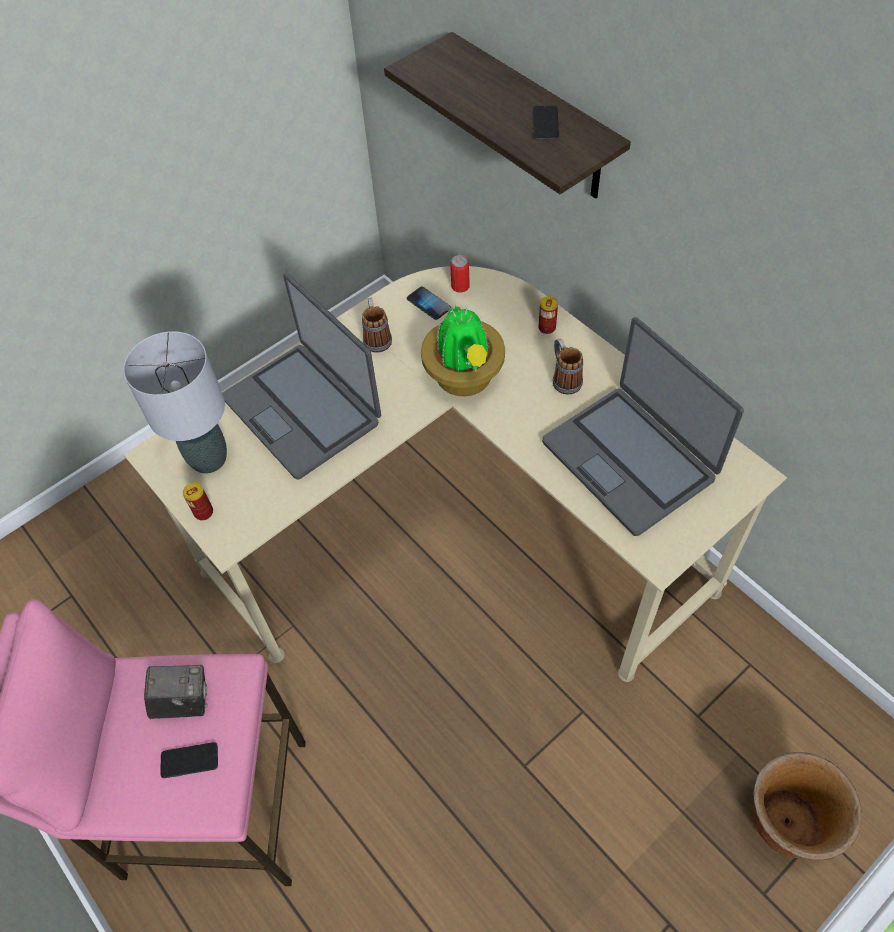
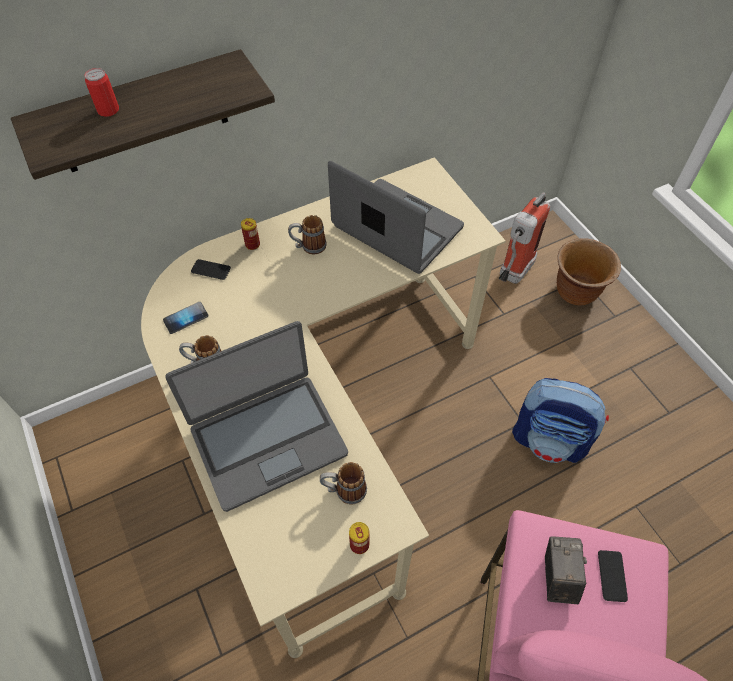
camera: 80 degrees left, 0 degrees up
(209, 458) = (296, 533): grey table lamp -> none
(258, 486) = (344, 490): none -> mug
(460, 286) = (177, 291): can -> can (108, 110)
(464, 378) = (282, 309): potted plant -> none
(507, 806) = (550, 440): none -> backpack
(545, 124) = (190, 86): phone -> phone (211, 270)
(629, 459) = (396, 228): laptop -> laptop turned 120 degrees counterclockwise
(777, 719) = (512, 275): none -> fire extinguisher

